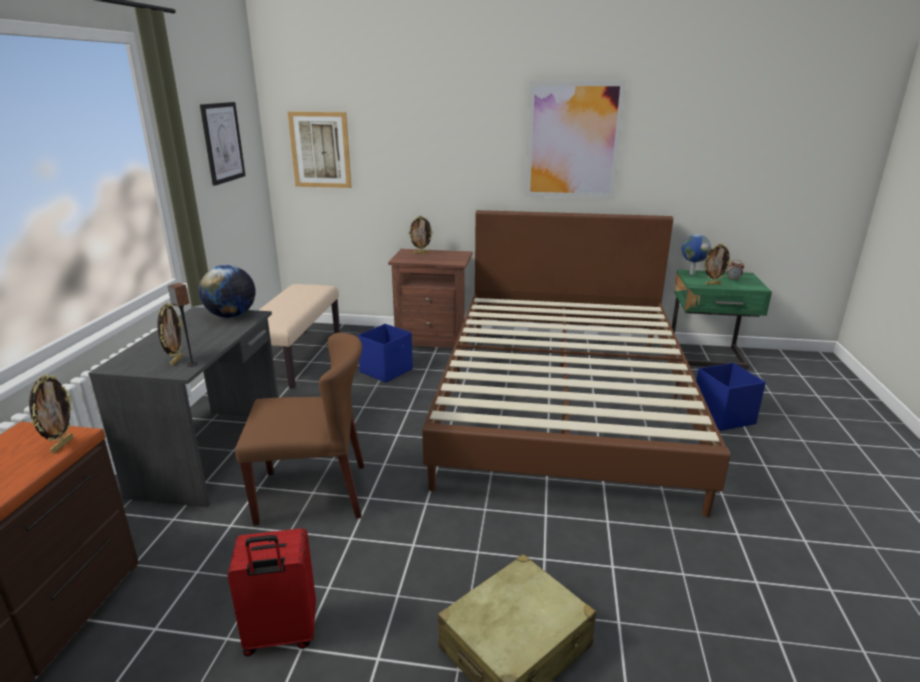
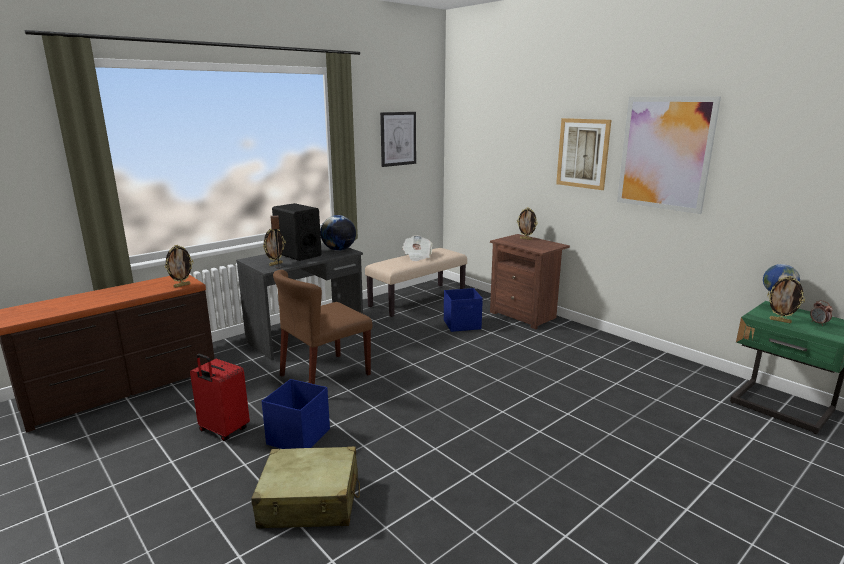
camera: 40 degrees right, 5 degrees down
(183, 337) = (298, 254): none -> black speaker
(288, 301) = (417, 256): none -> newspaper
(313, 493) = (324, 375): brown chair -> brown chair turned 105 degrees clockwise
(320, 150) = (475, 149): picture -> picture (583, 153)
(564, 401) = (565, 388): brown bed -> none
(722, 416) = (709, 456): blue storage box -> blue storage box (299, 436)

